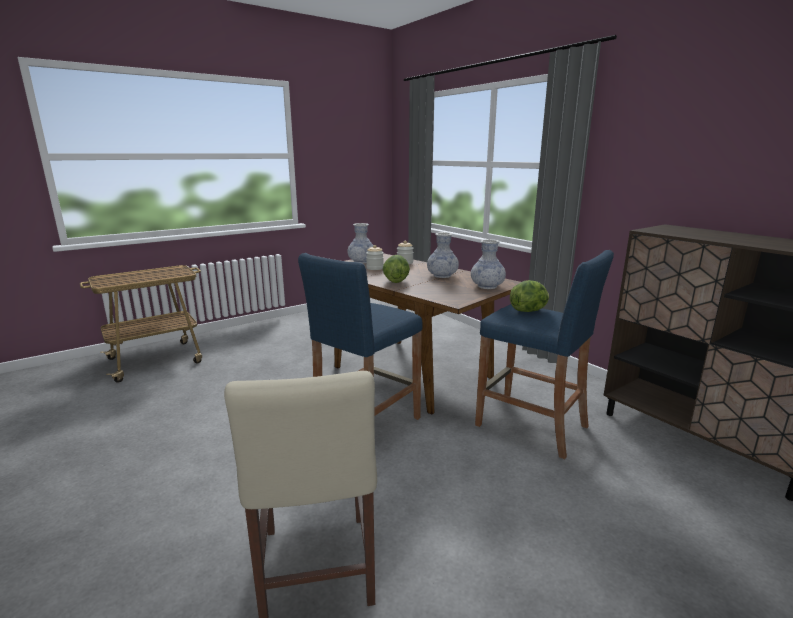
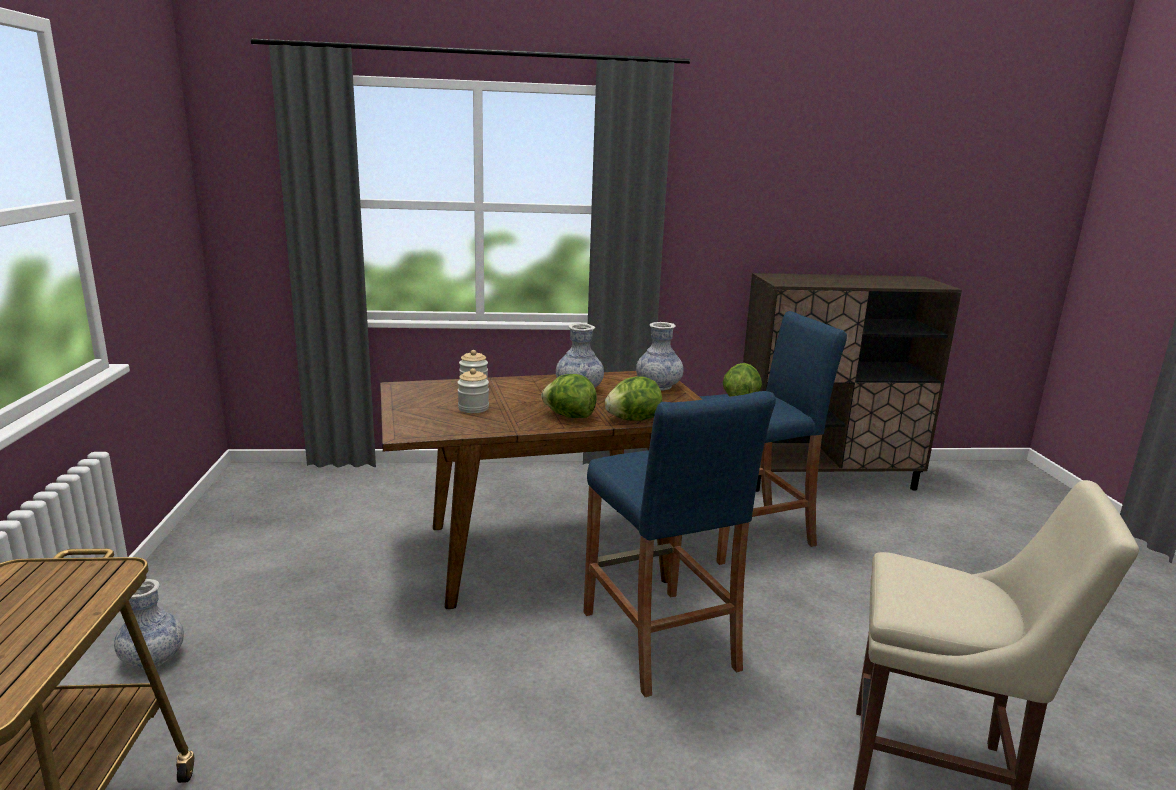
camera: 60 degrees left, 0 degrees up
(361, 262) = (416, 406): vase -> vase (153, 658)
(415, 291) = (633, 420): none -> lettuce

